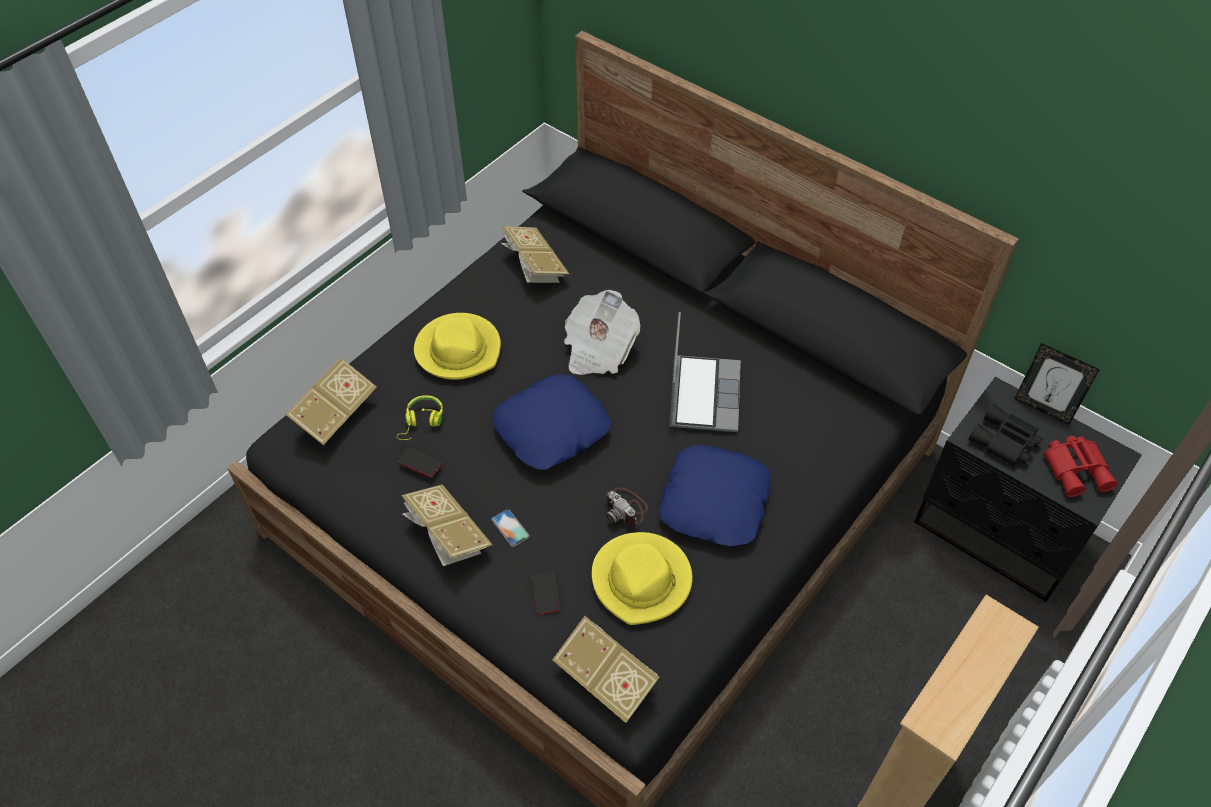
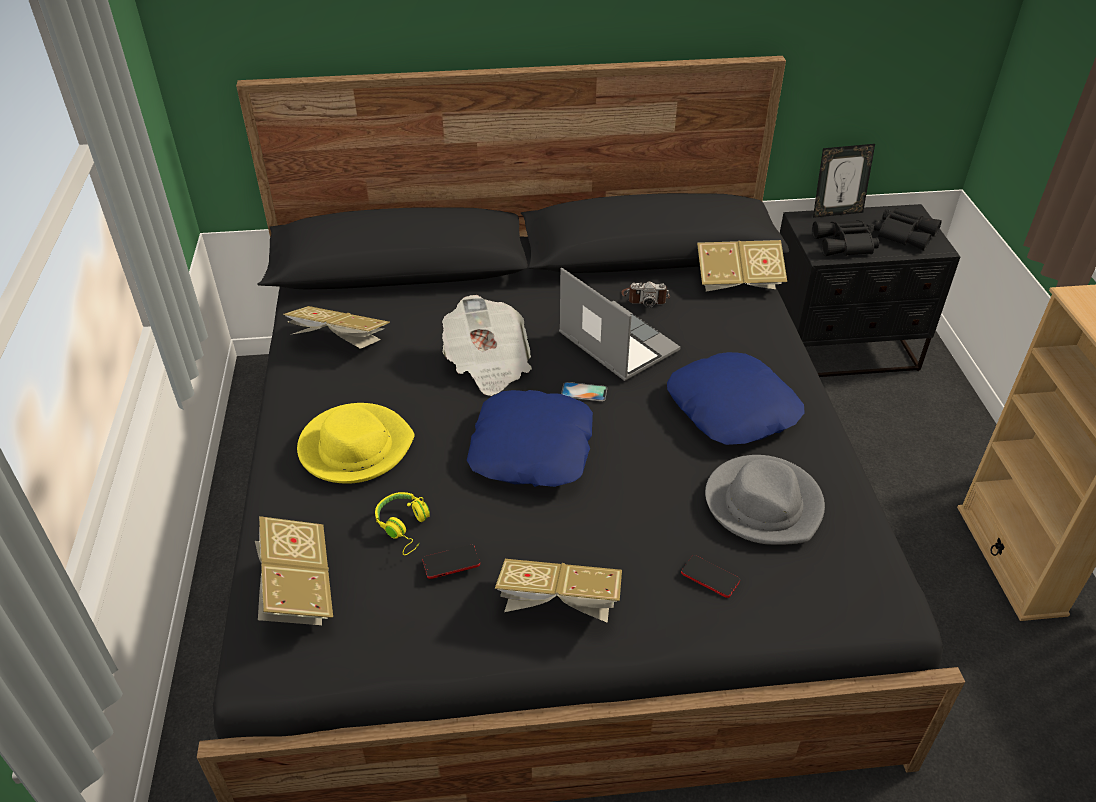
camera: 45 degrees left, 10 degrees down
(510, 528) = (605, 552): phone -> phone (584, 392)
(607, 678) = (846, 599): book -> book (737, 281)
(626, 508) = (676, 463): camera -> camera (645, 298)
(642, 580) = (764, 504): yellow hat -> grey hat
(1077, 469) = (903, 233): red binoculars -> black binoculars

